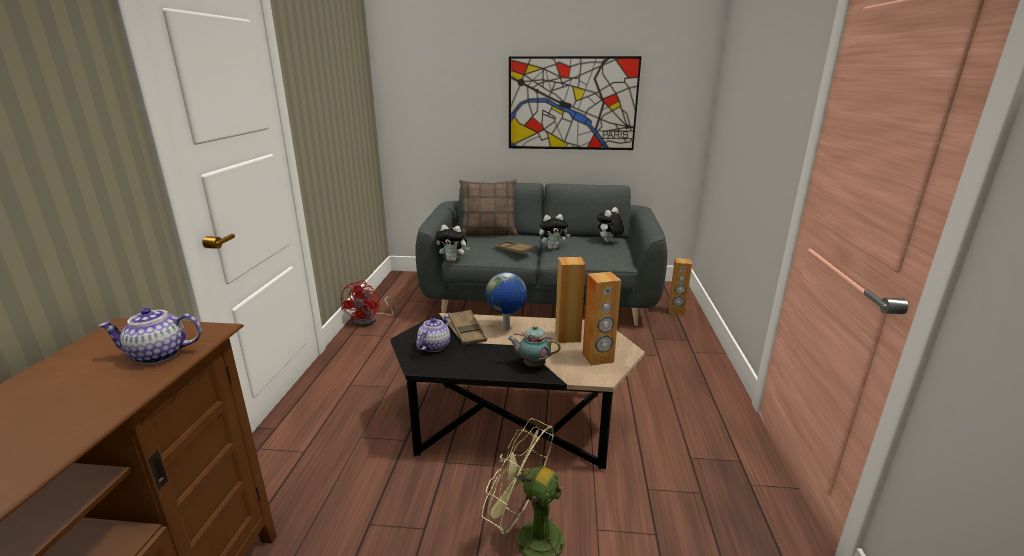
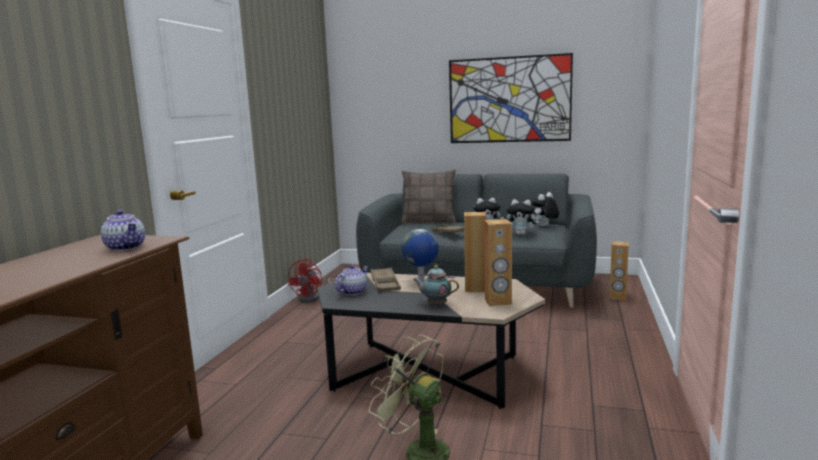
camera: 10 degrees right, 10 degrees down
(158, 355) = (126, 247): teapot -> teapot turned 135 degrees counterclockwise
(453, 260) = (390, 240): plush toy -> plush toy (522, 234)

